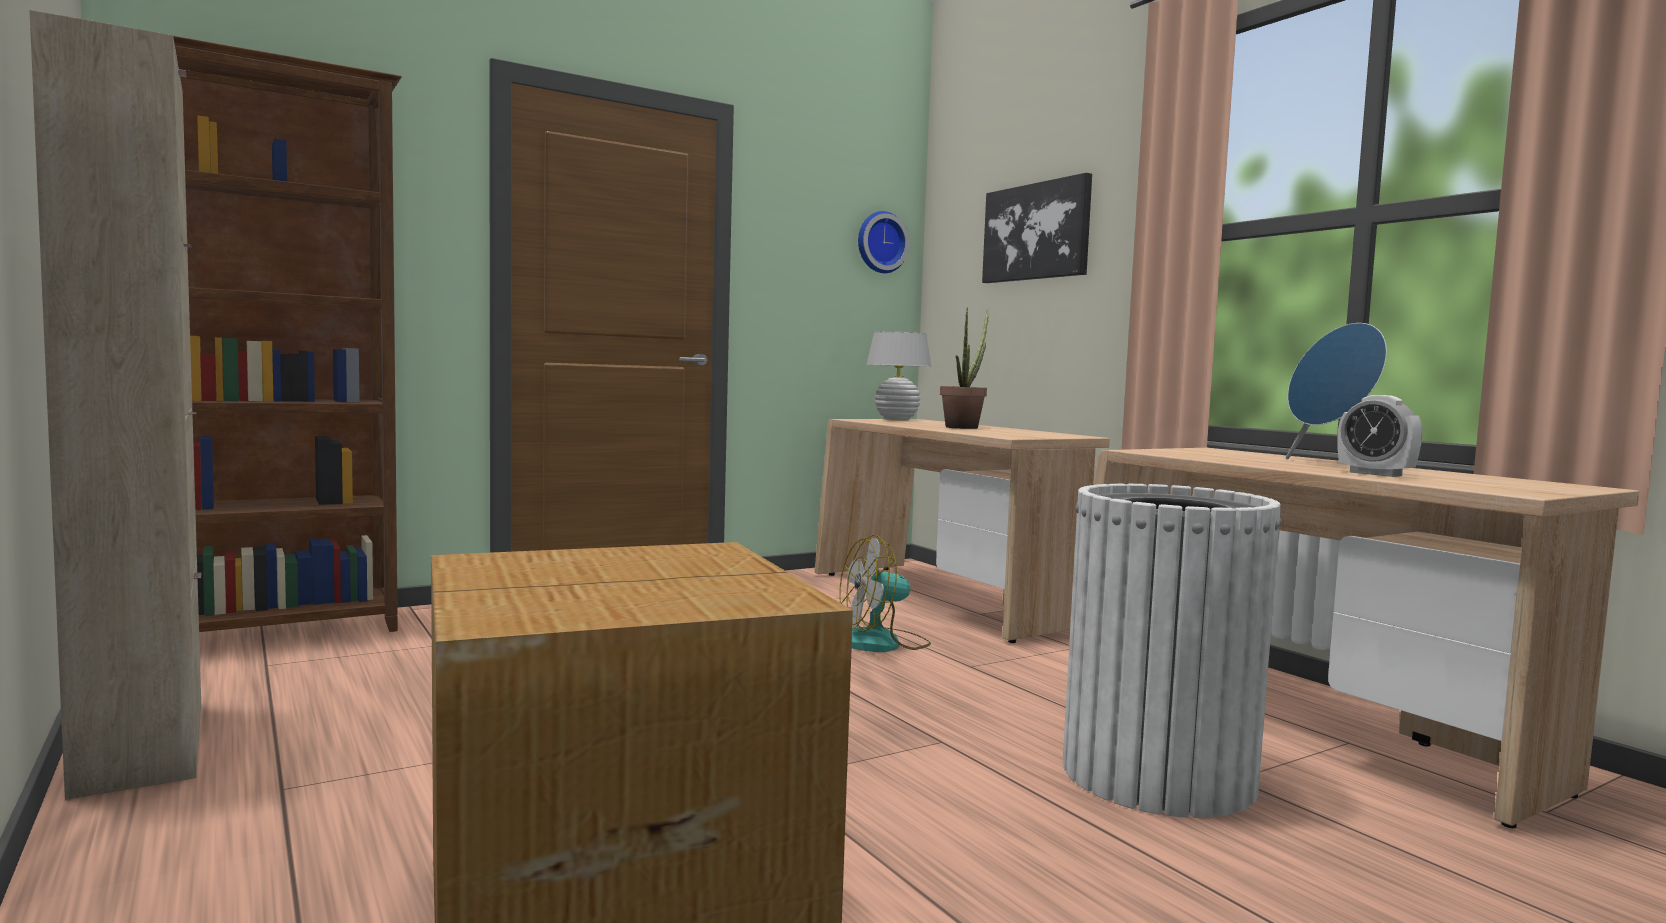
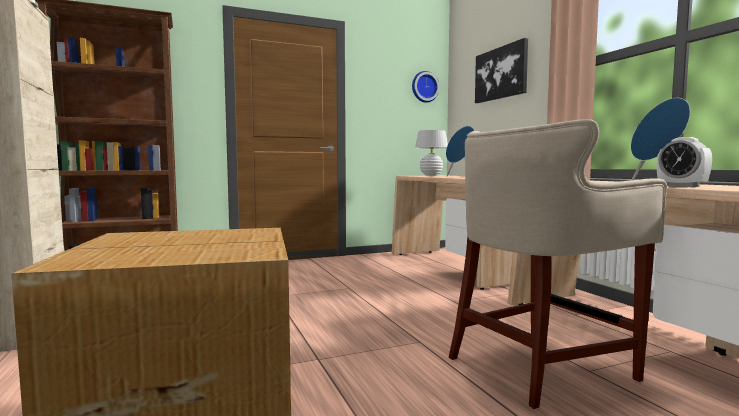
camera: 10 degrees right, 0 degrees up
(881, 643) = (410, 288): fan -> none
(964, 427) = (461, 176): potted plant -> blue speaker
(1156, 775) = (540, 366): white trash can -> beige stool

